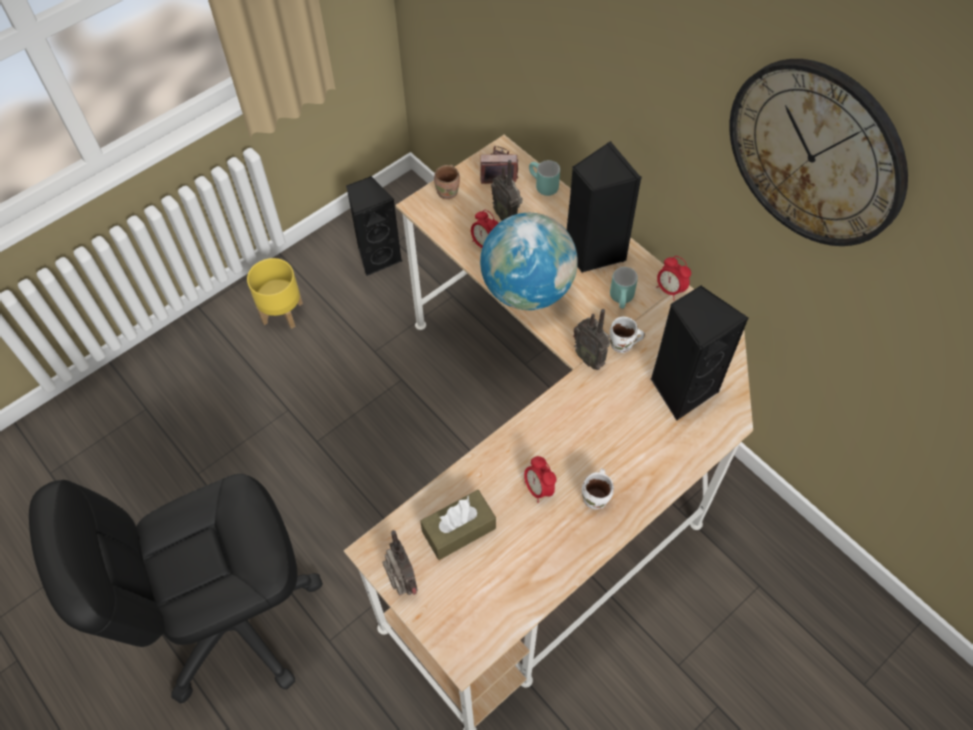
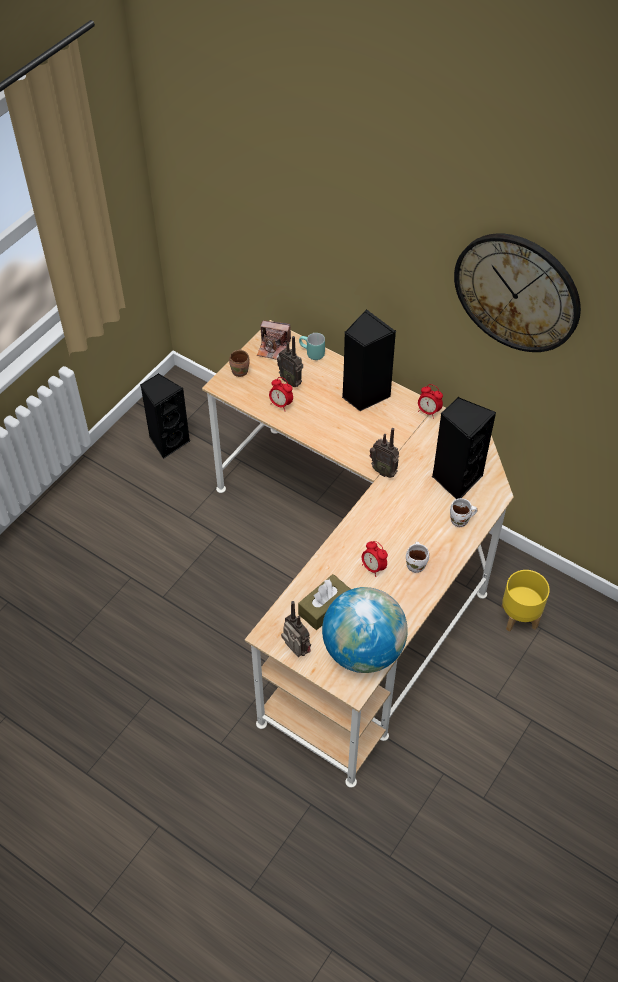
camera: 15 degrees left, 5 degrees down
(235, 618) = (138, 744): black office chair -> none
(283, 313) = (101, 502): yellow planter -> yellow planter (520, 616)
(497, 170) = (273, 348): camera -> camera turned 150 degrees counterclockwise
(527, 290) = (323, 431): globe -> globe (363, 650)
(622, 346) = (405, 457): white mug -> white mug (460, 521)
(623, 300) = (396, 425): turquoise mug -> none

